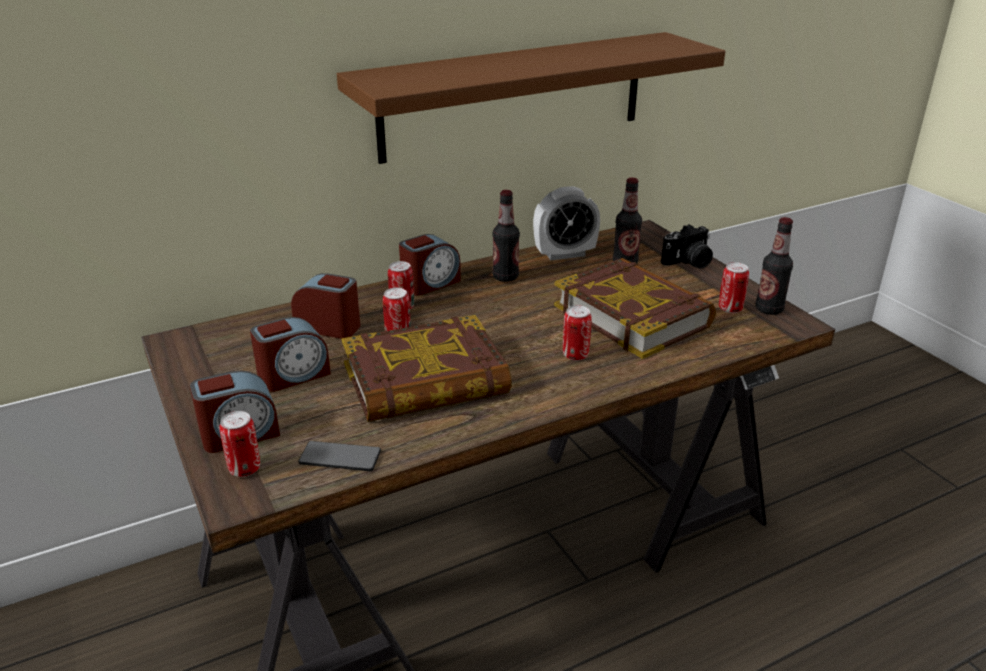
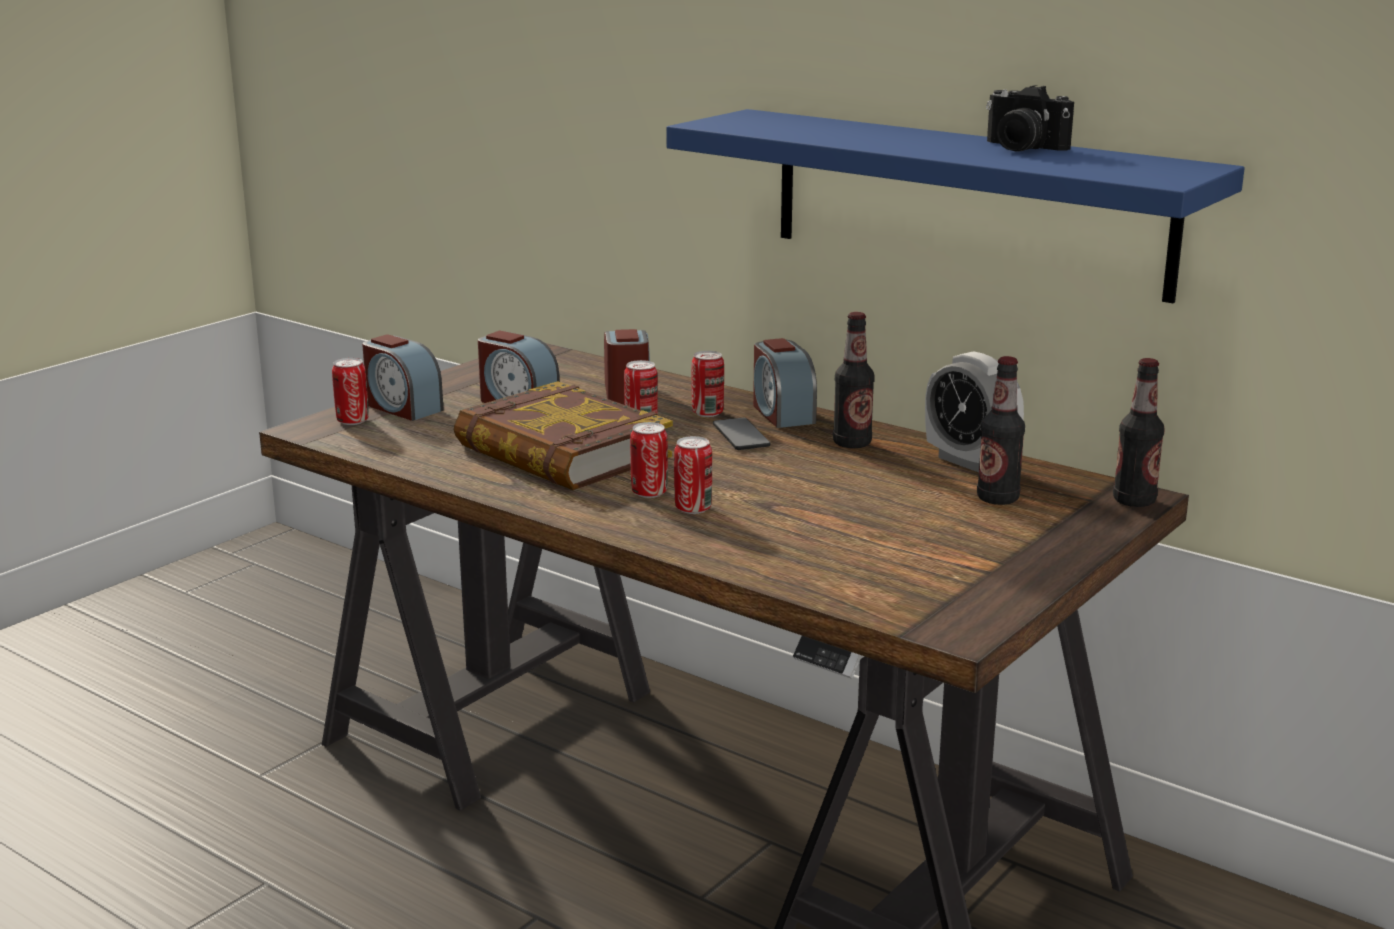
camera: 65 degrees right, 10 degrees down
(340, 457) = (394, 448): phone -> phone (741, 435)
(430, 284) = (782, 413): alarm clock -> alarm clock turned 45 degrees clockwise
(514, 96) = (968, 201): brown shelf -> blue shelf
(632, 315) = (838, 524): book -> none
(688, 262) = (1063, 537): camera -> camera (1021, 148)
(730, 308) = (942, 581): can -> can (649, 493)
(769, 309) = (977, 607): bottle -> bottle (1134, 501)

